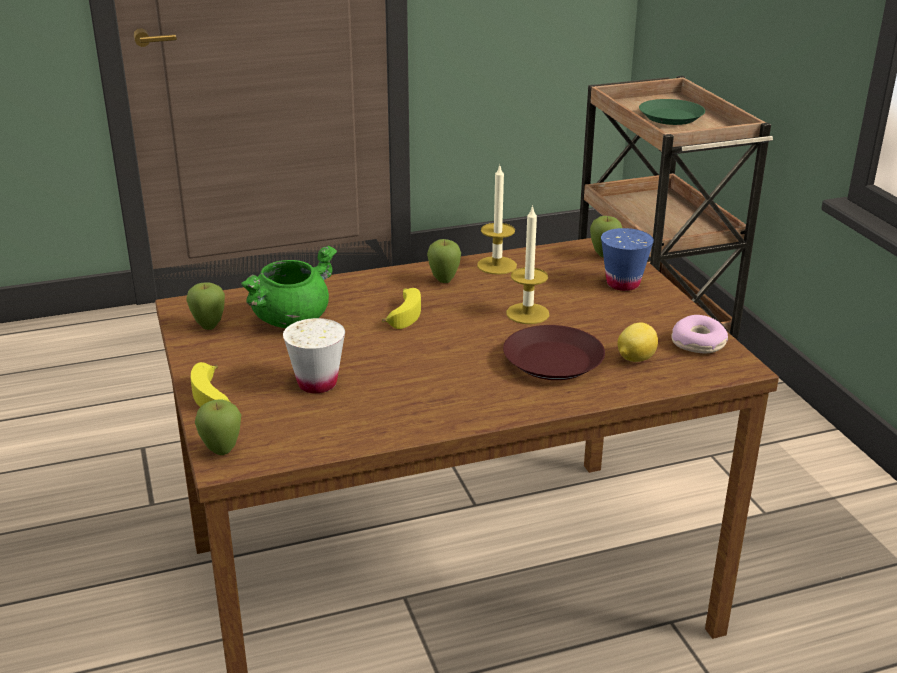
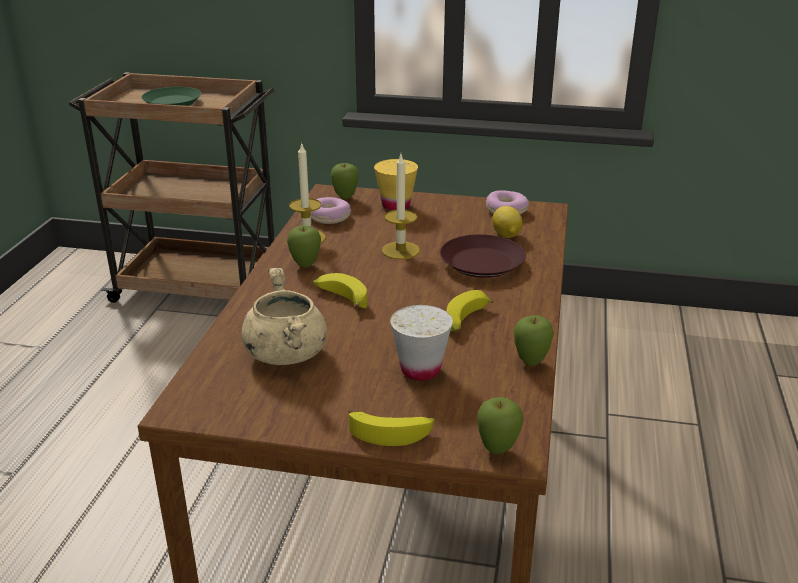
camera: 60 degrees left, 0 degrees up
(209, 327) = (245, 403): apple -> apple (531, 362)
(291, 319) = (285, 354): green cooking pot -> beige cooking pot
(424, 383) = (466, 321): none -> banana
(551, 262) = (330, 218): none -> donut
(623, 284) = (396, 206): blue cup -> yellow cup

